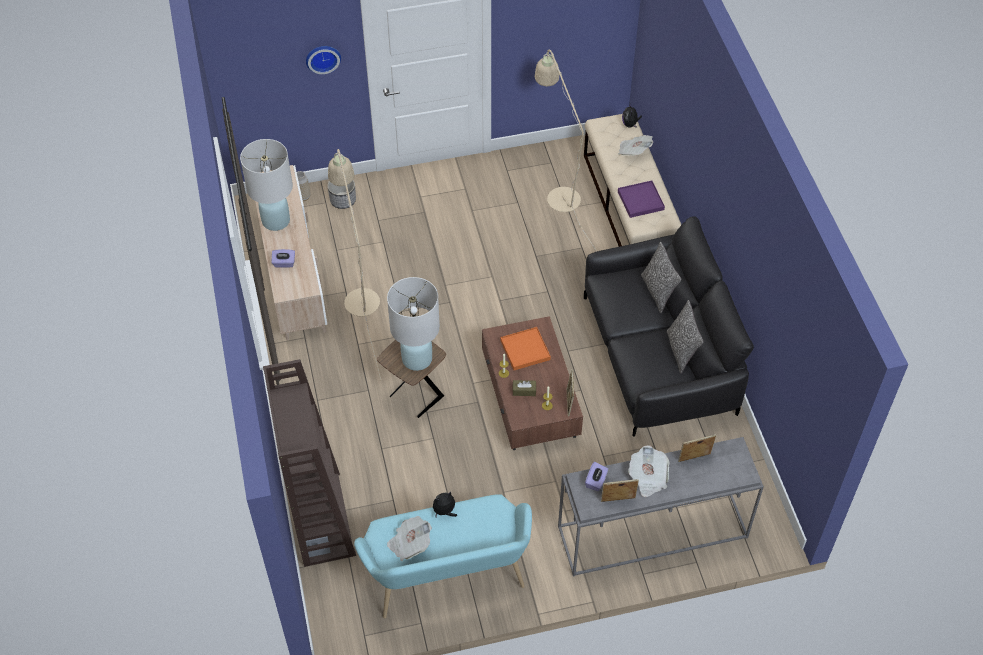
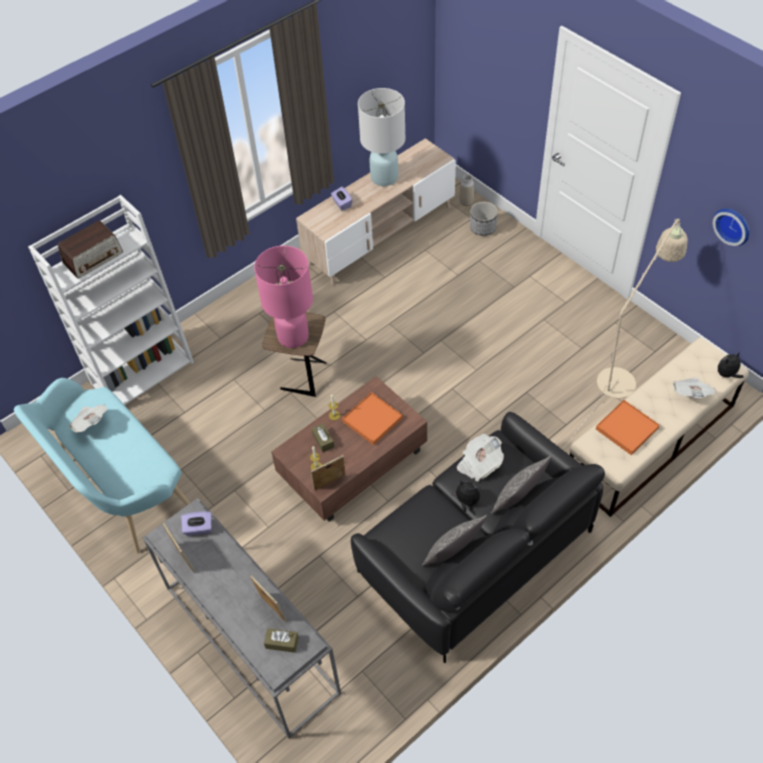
camera: 65 degrees right, 0 degrees up
(296, 429) = (93, 258): none -> radio
(320, 517) = (142, 371): brown bookcase -> white bookcase
(322, 57) = (517, 77): wall clock -> wall clock (733, 225)
(359, 294) = (387, 287): beige floor lamp -> none
(417, 359) = (293, 337): white table lamp -> pink table lamp
(445, 511) = (137, 433): plush toy -> plush toy (466, 501)
(640, 200) = (627, 429): purple tray -> orange tray
(648, 478) = (225, 574): newspaper -> newspaper (479, 464)
(726, 463) = (282, 643): none -> brown tissue box

